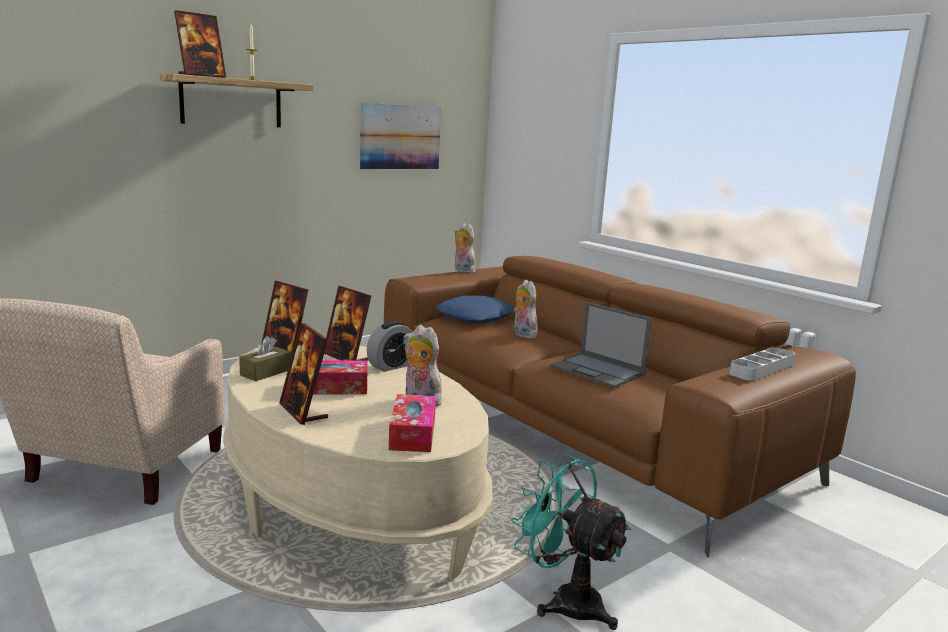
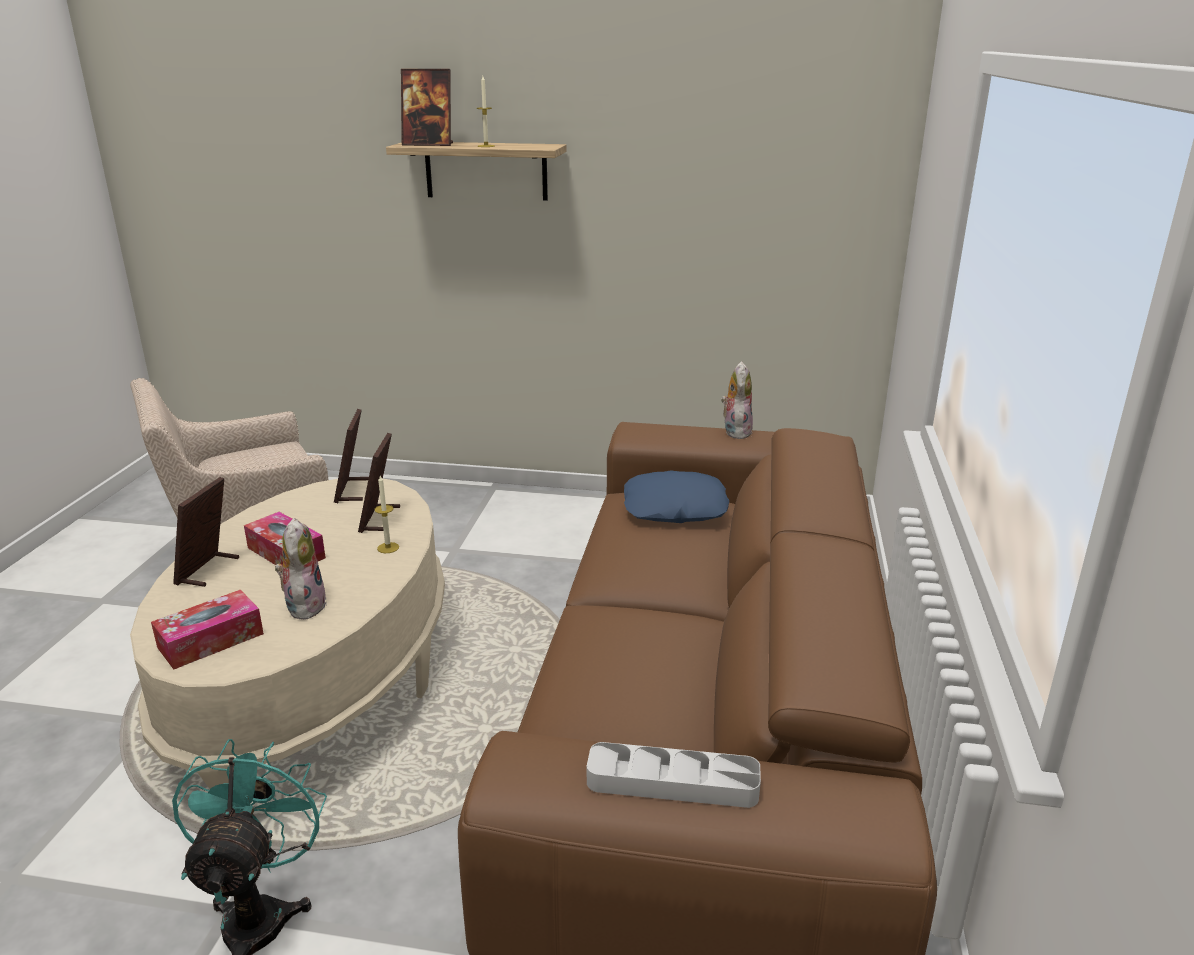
camera: 50 degrees right, 10 degrees up
(266, 372) = (284, 511): brown tissue box -> none
(391, 366) = (388, 548): alarm clock -> candle
(400, 137) = (733, 213): picture -> none
(522, 335) = (664, 558): plush toy -> none
(598, 371) = (613, 658): laptop -> none

